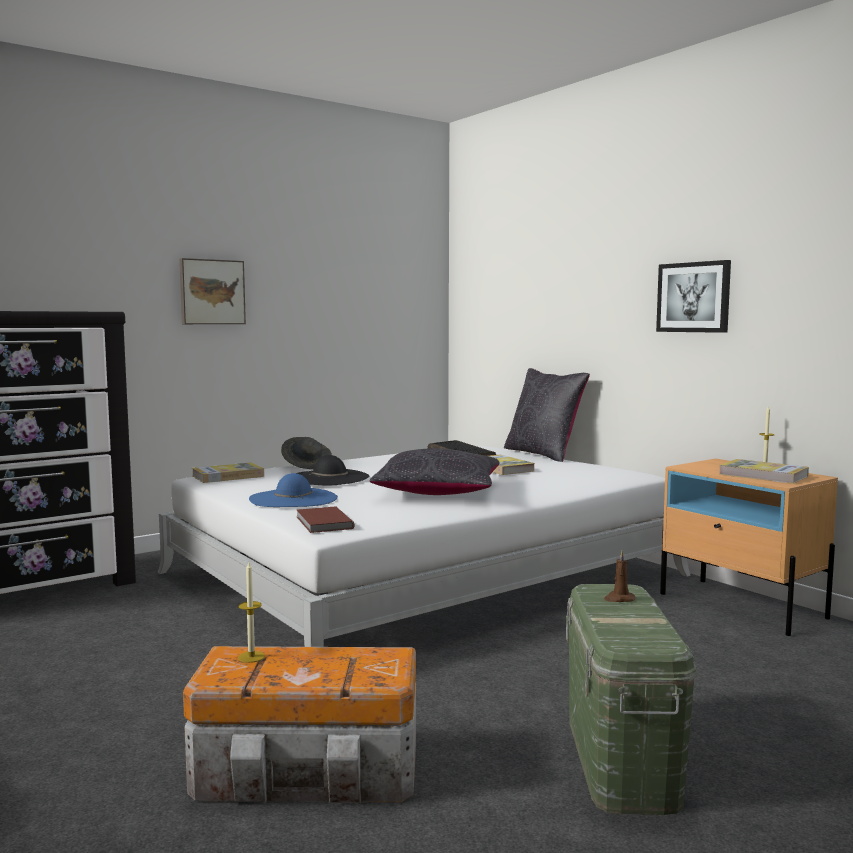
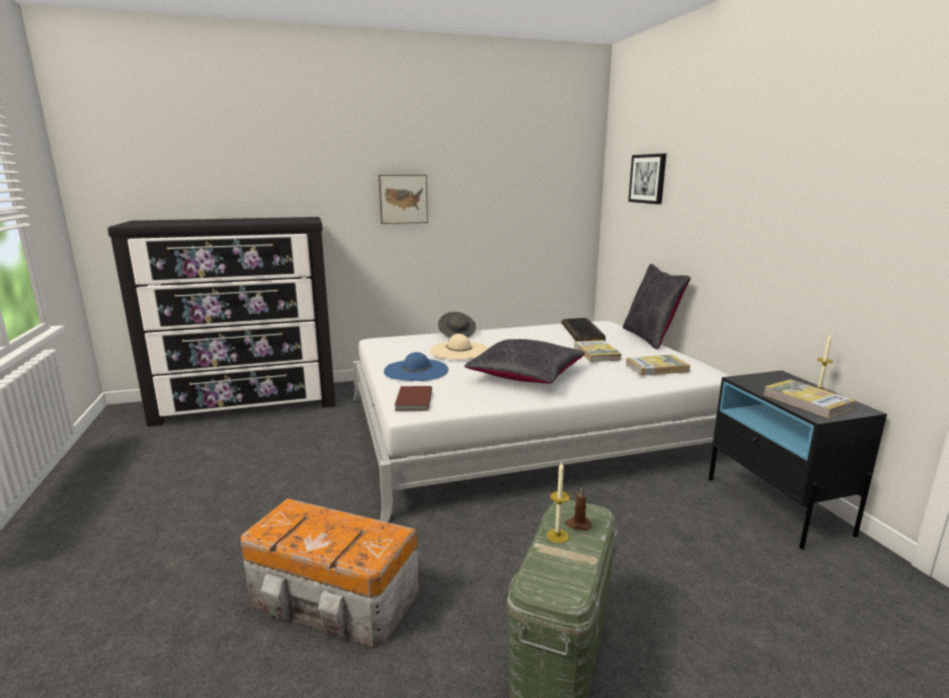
camera: 20 degrees right, 10 degrees up
(228, 476) = (395, 340): book -> book (656, 368)
(251, 657) = (300, 515): candle -> candle (557, 536)
(330, 478) = (459, 350): black hat -> beige hat
(694, 297) = (783, 220): picture -> picture (648, 178)
(742, 606) = (777, 505): beige nightstand -> black nightstand

